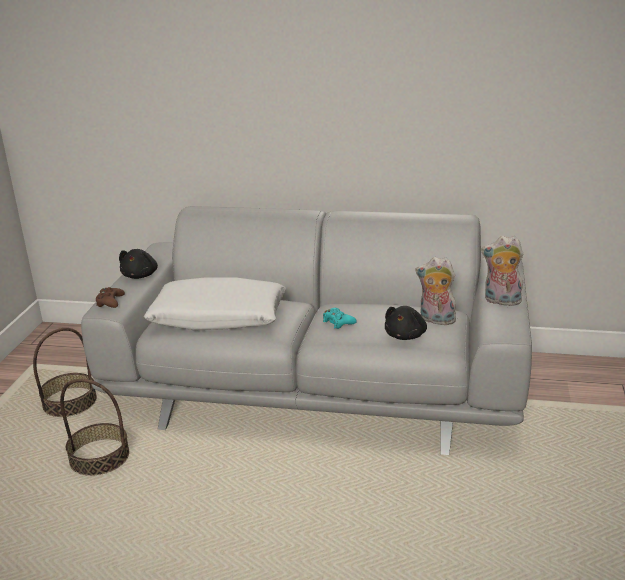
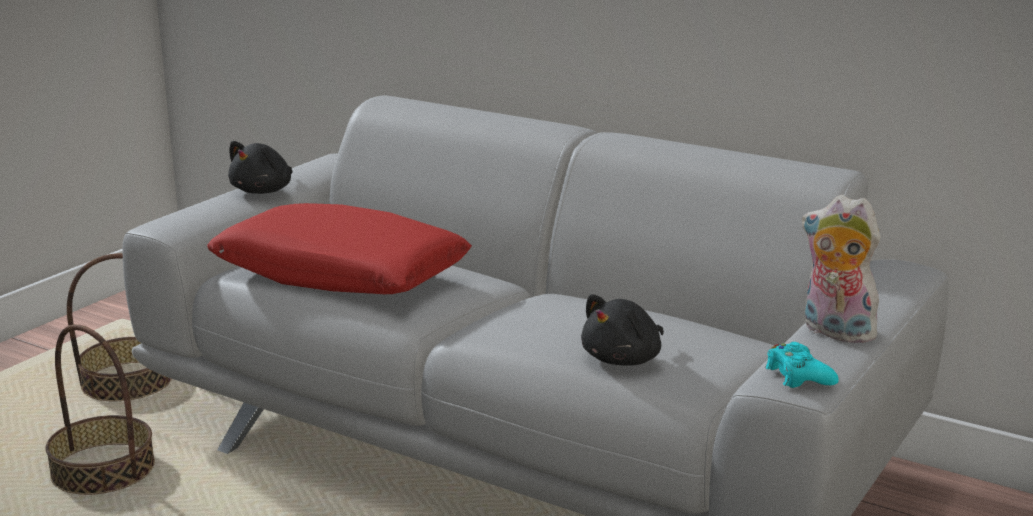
camera: 20 degrees right, 5 degrees down
(110, 302) = (181, 217): brown game controller -> none
(218, 317) = (340, 274): white pillow -> red pillow
(338, 322) = (525, 316): turquoise game controller -> turquoise game controller (798, 375)
(436, 320) = (709, 349): plush toy -> none

